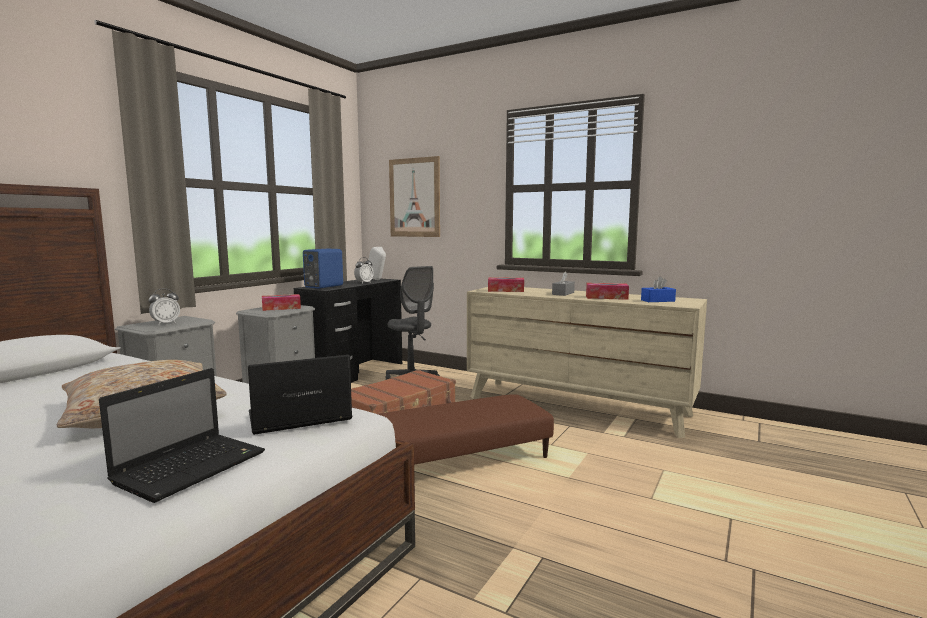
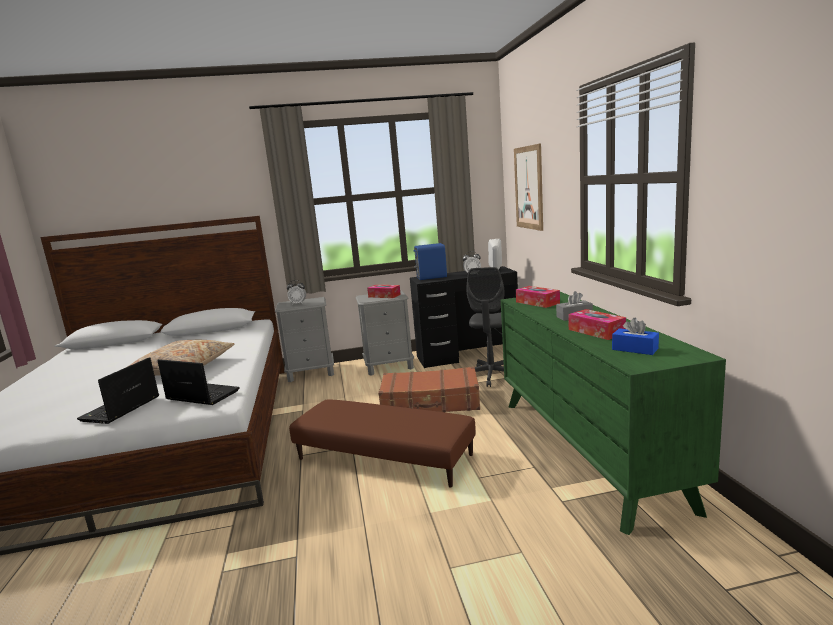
camera: 50 degrees right, 5 degrees up
(193, 466) = (120, 409): laptop -> laptop turned 120 degrees clockwise
(577, 406) = (587, 449): beige dresser -> green dresser

